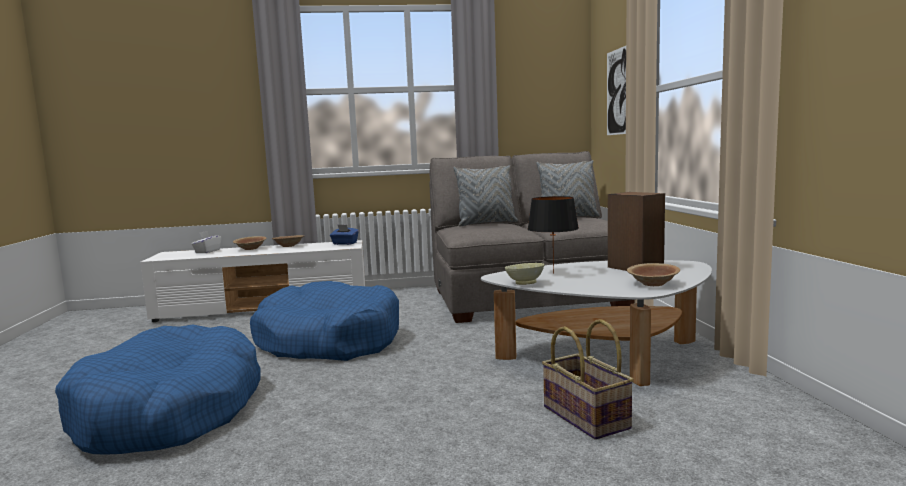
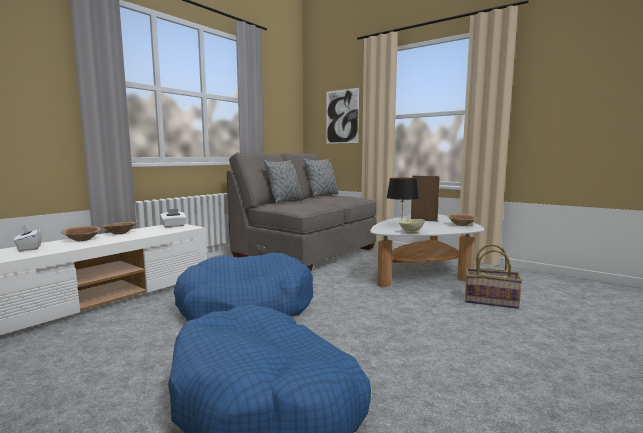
camera: 45 degrees left, 0 degrees up
(344, 243) = (173, 226): blue tissue box -> white tissue box

